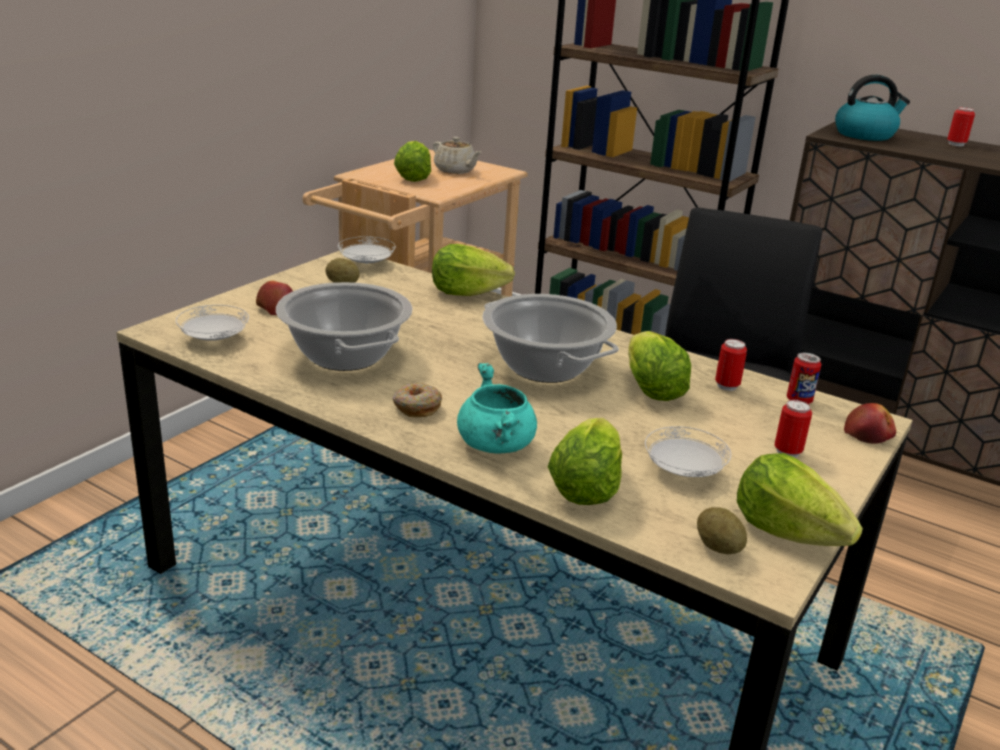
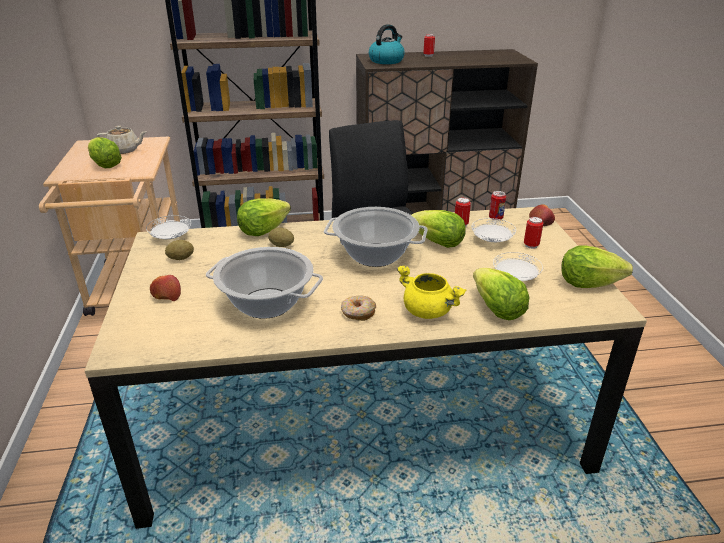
camera: 40 degrees left, 5 degrees up
(214, 340) = (168, 337): white plate -> white plate (492, 241)
(497, 445) = (429, 311): turquoise cooking pot -> yellow cooking pot
(718, 547) = (581, 306): potato -> potato (281, 245)

